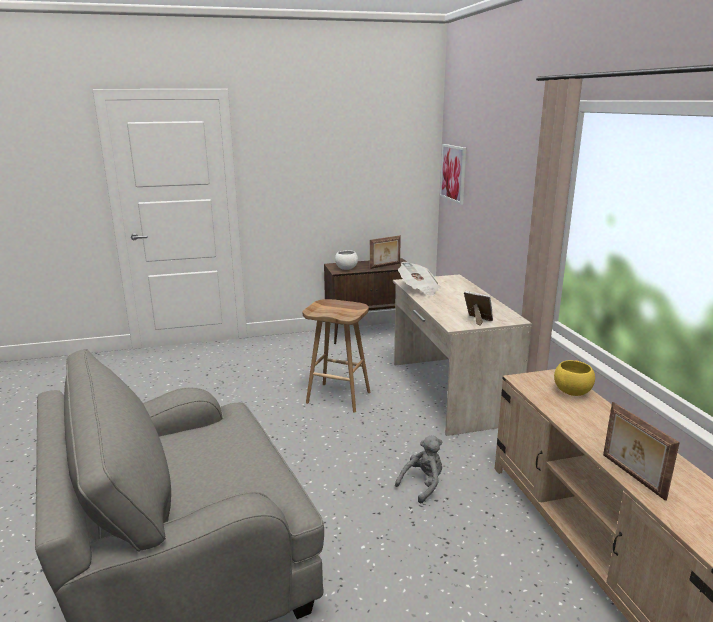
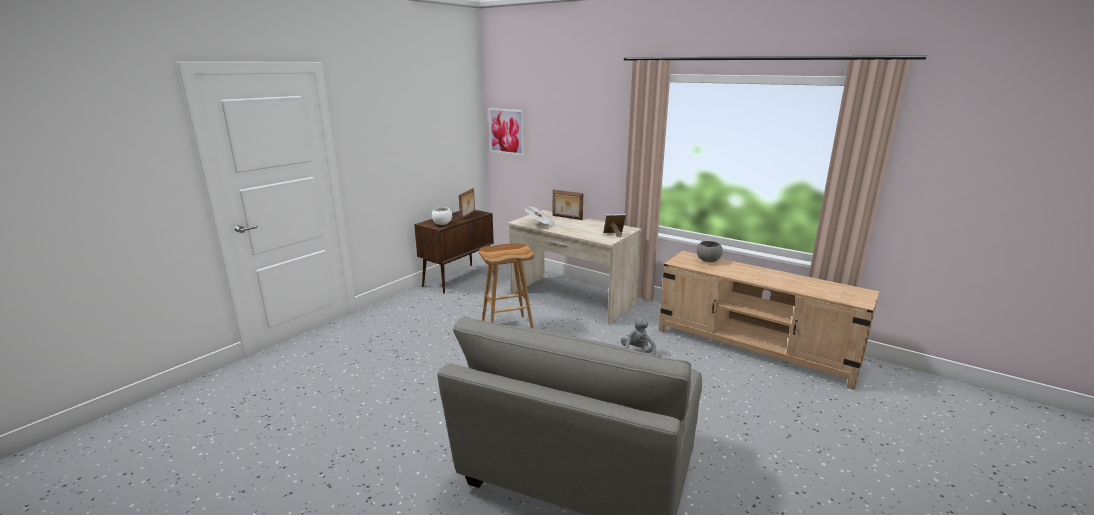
camera: 40 degrees left, 0 degrees up
(572, 392) = (708, 261): yellow bowl -> grey bowl
(631, 476) = (793, 288): picture frame -> picture frame (567, 217)

